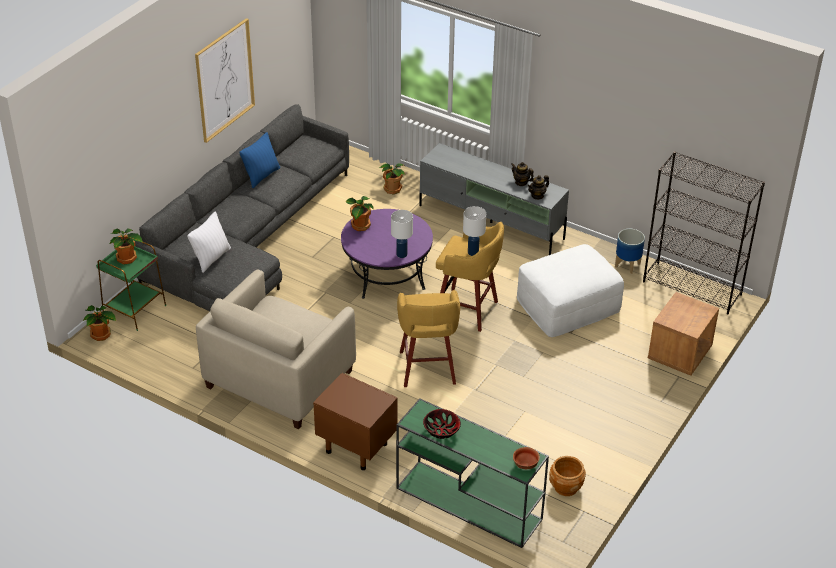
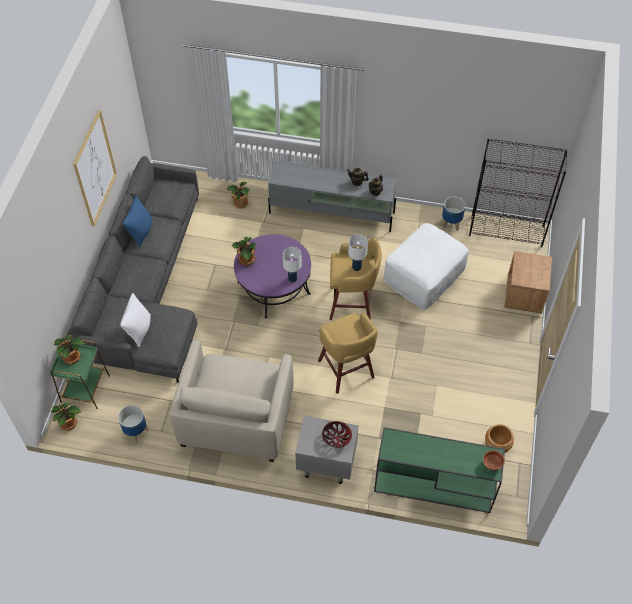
camera: 20 degrees left, 15 degrees up
(165, 361) = (135, 432): none -> planter
(355, 447) = (325, 464): brown nightstand -> grey nightstand
(442, 430) = (415, 453): bowl -> bowl (336, 438)

